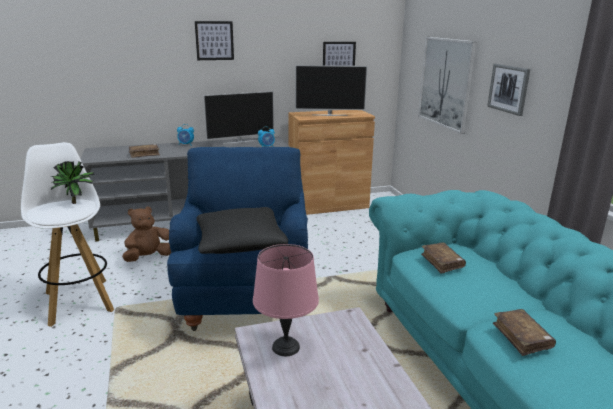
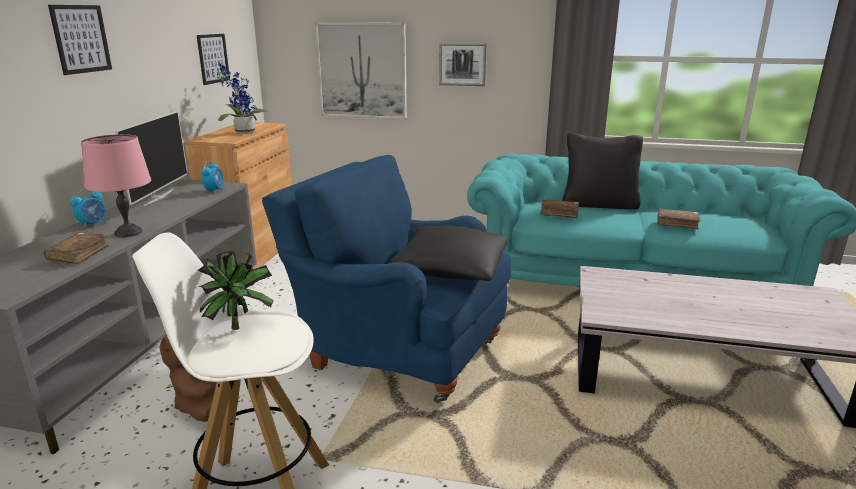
camera: 60 degrees left, 0 degrees up
(285, 346) = (627, 306): pink table lamp -> pink table lamp (127, 232)
(329, 115) = (242, 132): television -> potted plant
(512, 279) = (599, 204): none -> black pillow

